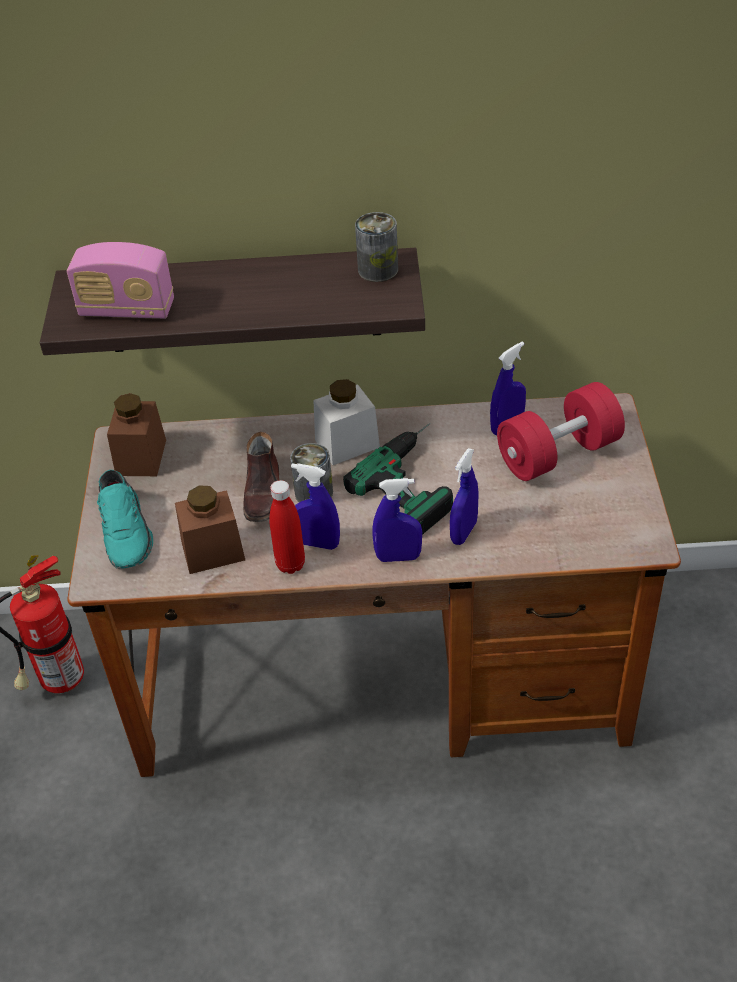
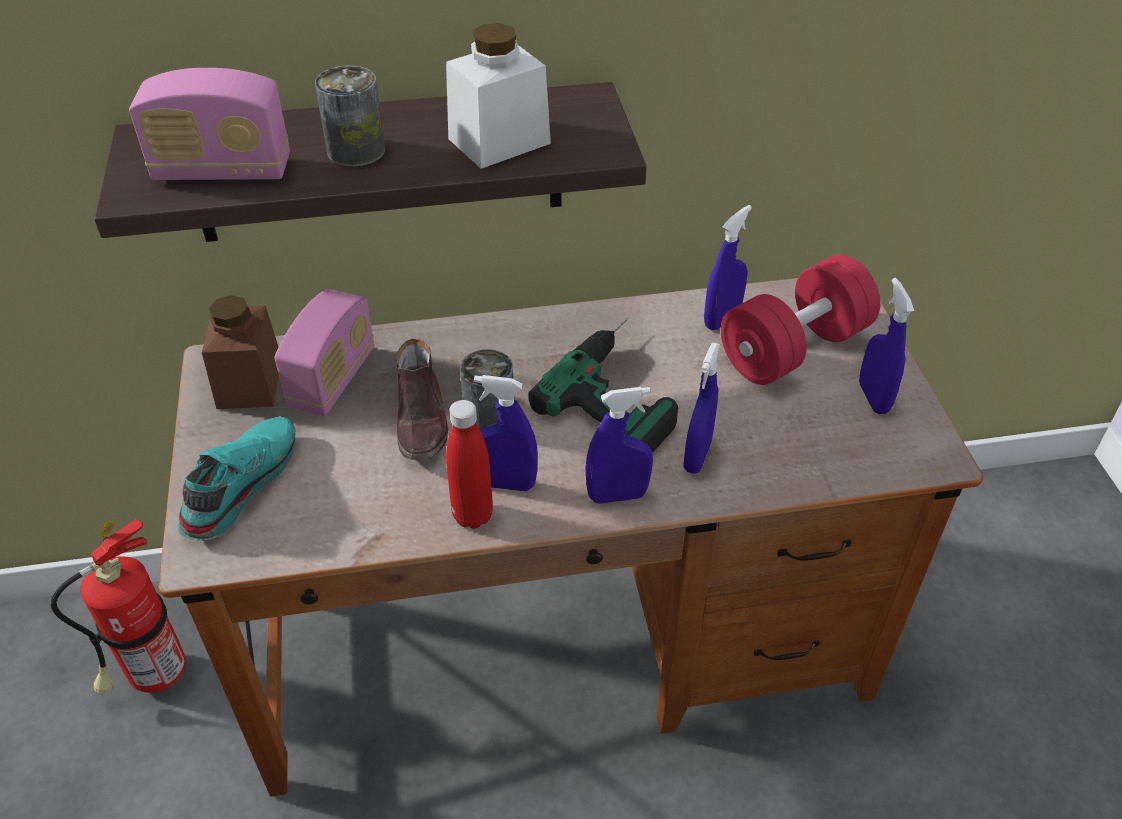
camera: 10 degrees left, 0 degrees up
(127, 532) = (239, 485): turquoise shoe -> turquoise shoe turned 135 degrees counterclockwise
(202, 458) = (333, 379): none -> radio
(213, 551) = (362, 503): brown jar -> none
(347, 443) = (523, 350): white jar -> white jar (499, 141)
(378, 269) = (568, 109): can -> can (356, 150)
(611, 496) = (873, 398): none -> blue spray bottle

